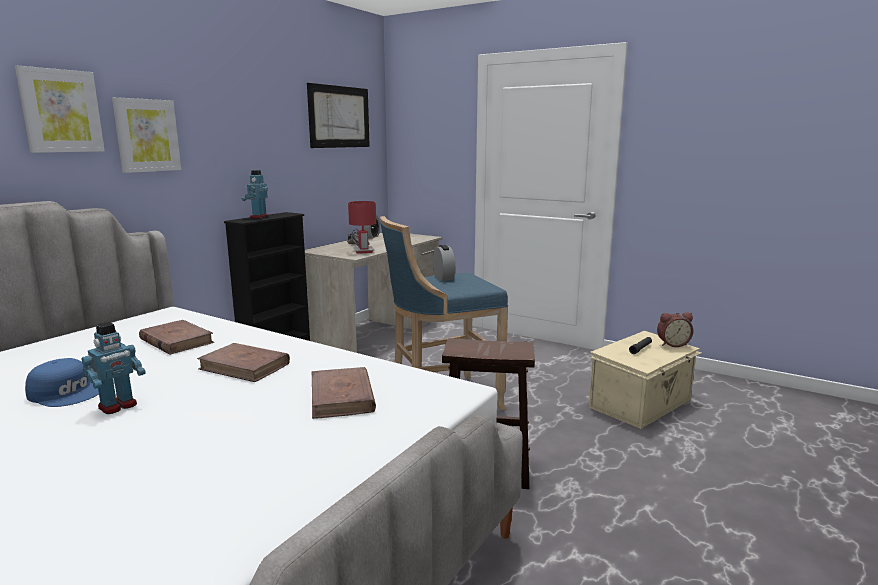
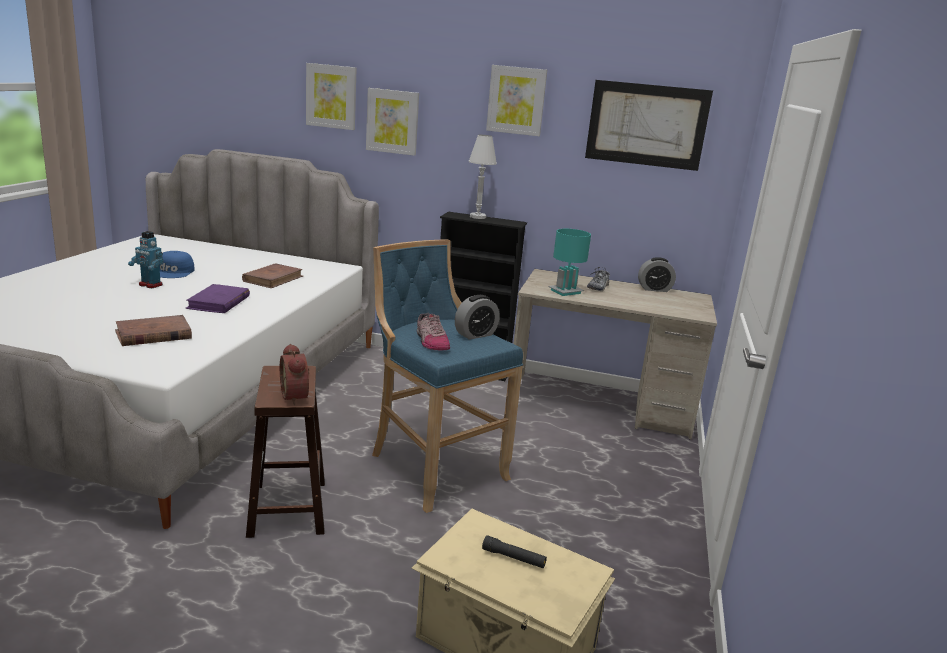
camera: 70 degrees right, 5 degrees up
(245, 366) = (218, 302): brown book -> purple book
(257, 103) = (516, 100): none -> picture
(258, 217) = (477, 217): toy robot -> white table lamp
(363, 251) = (565, 291): red table lamp -> turquoise table lamp
(455, 287) = (431, 342): none -> shoe
(672, 344) = (561, 597): alarm clock -> alarm clock (297, 396)

